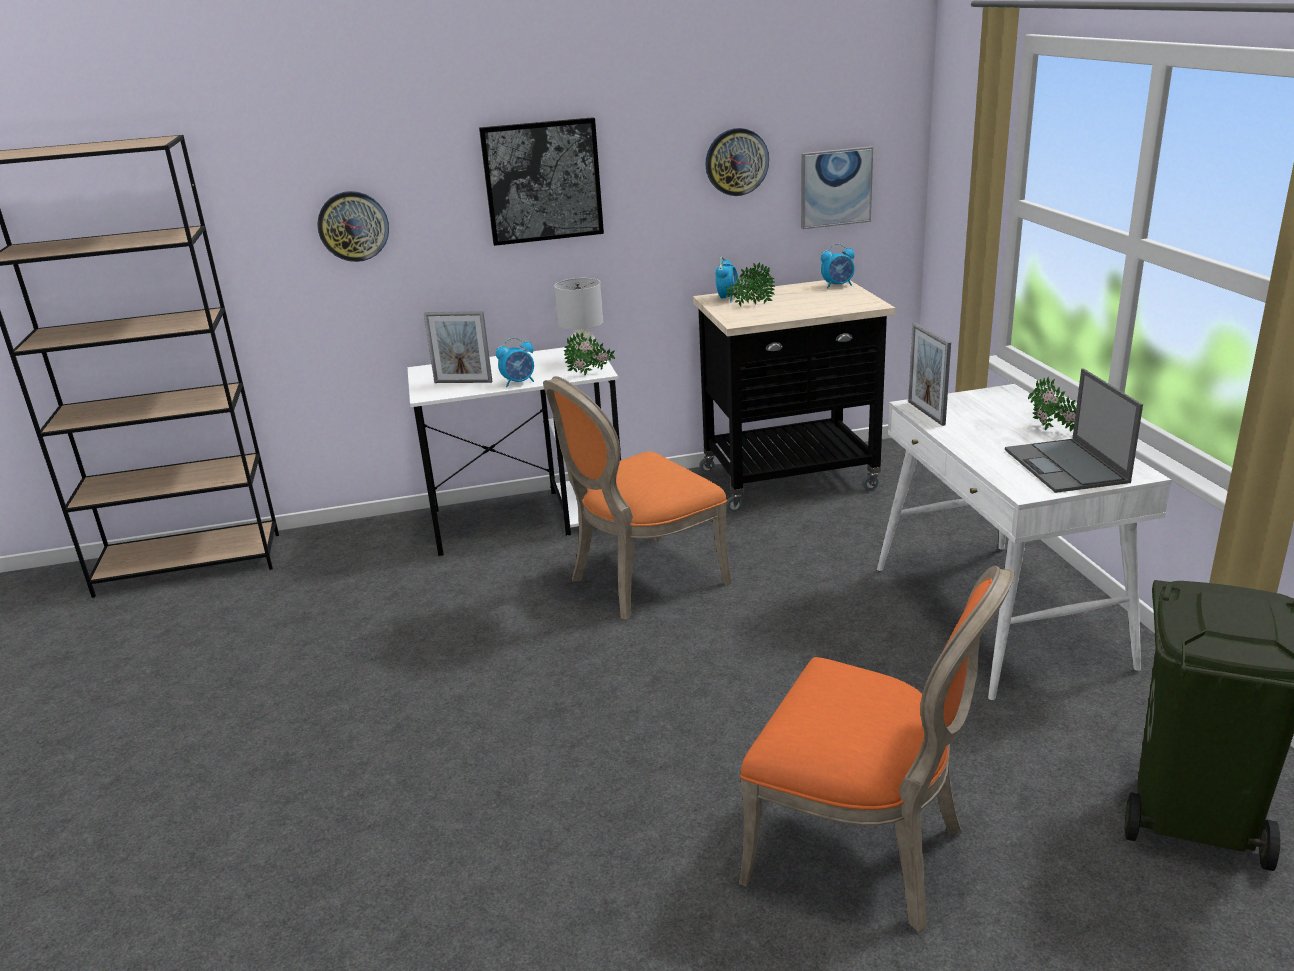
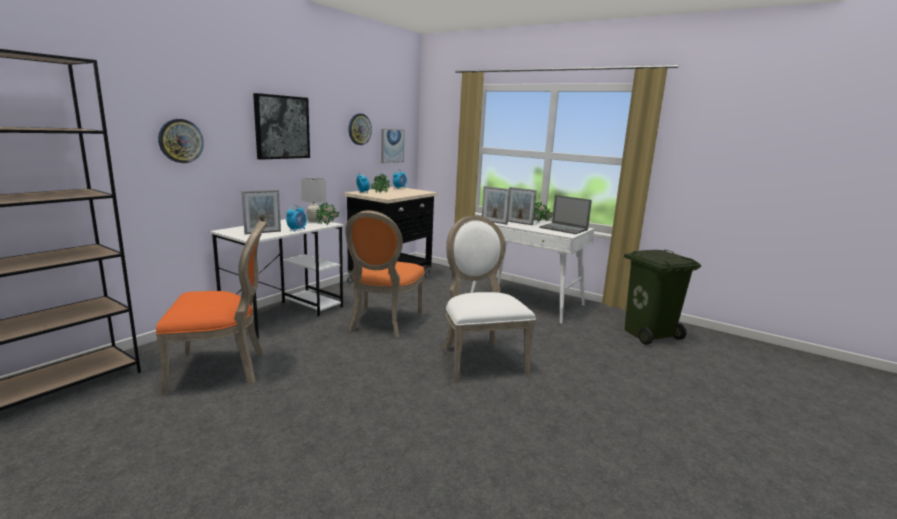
camera: 45 degrees left, 10 degrees down
(692, 717) = (479, 359): none -> white chair
(865, 852) = (595, 374): orange chair -> orange chair (222, 370)
(986, 425) = (519, 223): none -> picture frame

